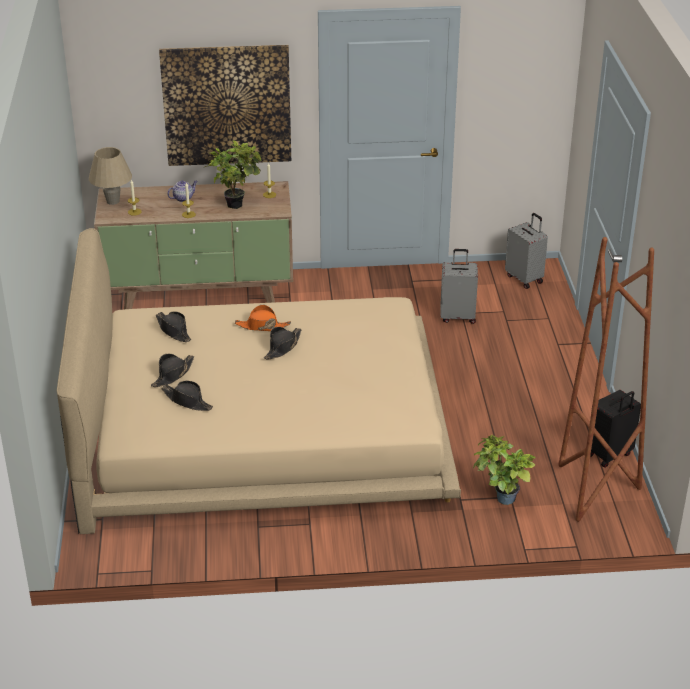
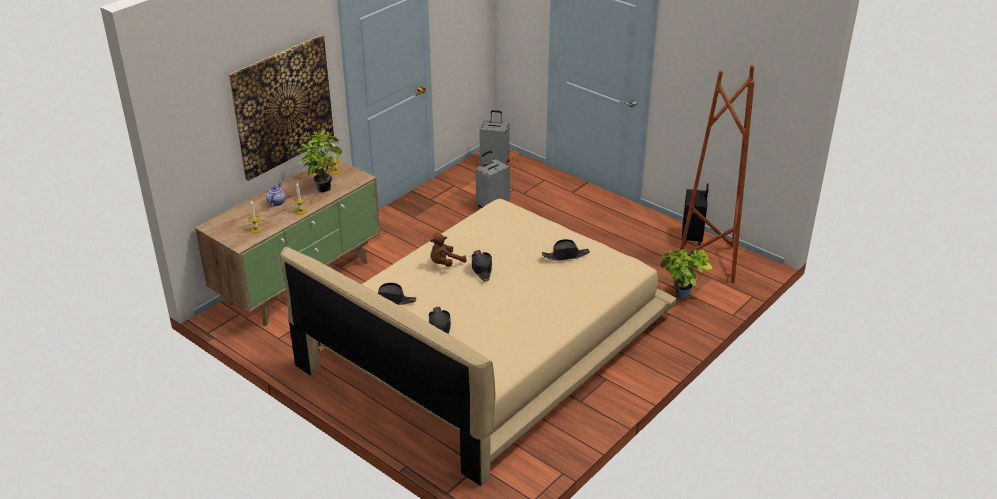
camera: 45 degrees left, 0 degrees up
(113, 201) = (224, 230): beige table lamp -> none
(187, 401) = (479, 337): black hat -> black hat (565, 255)
(262, 326) = (445, 263): orange hat -> brown plush toy

